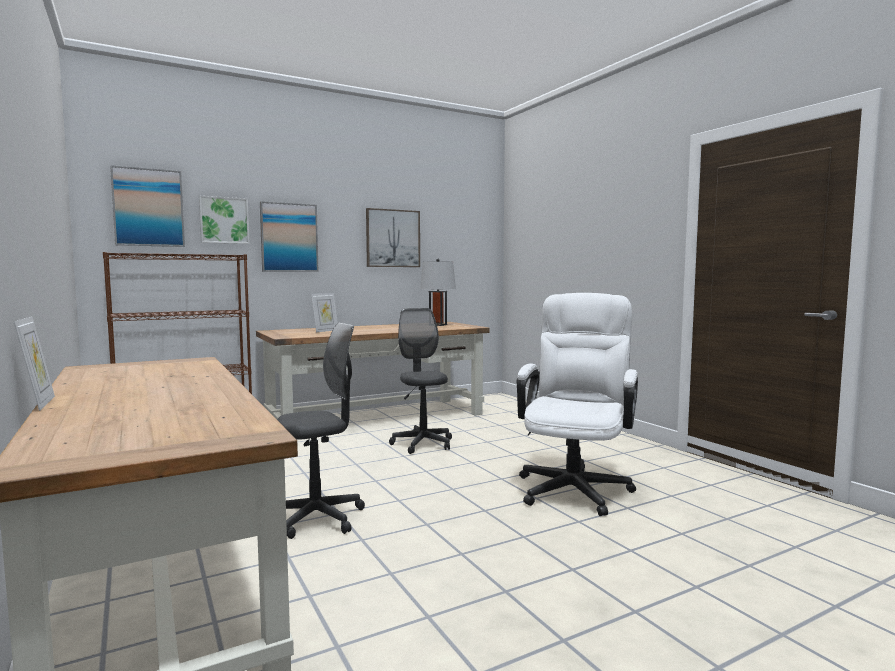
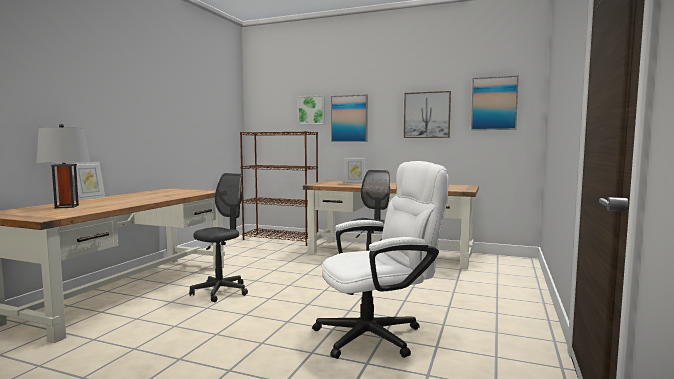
camera: 50 degrees right, 0 degrees up
(148, 207) = (275, 106): picture -> picture (494, 103)
(318, 519) = (220, 292): grey office chair -> grey office chair turned 75 degrees counterclockwise
(438, 325) = (449, 186): grey table lamp -> grey table lamp (67, 206)

